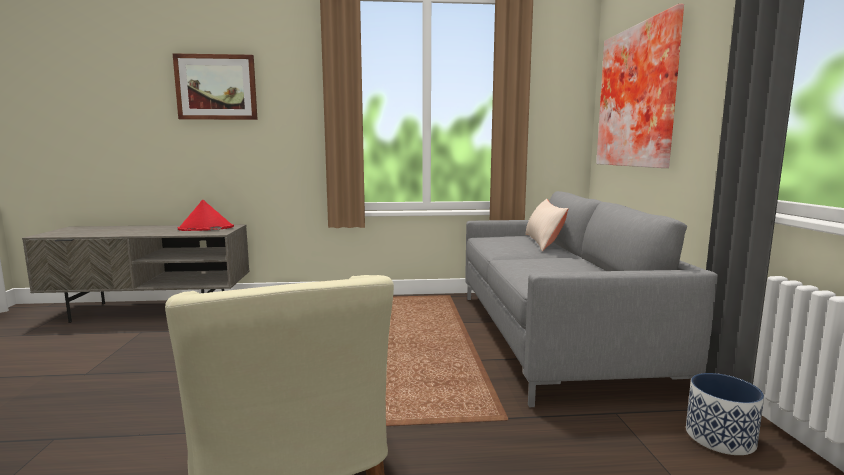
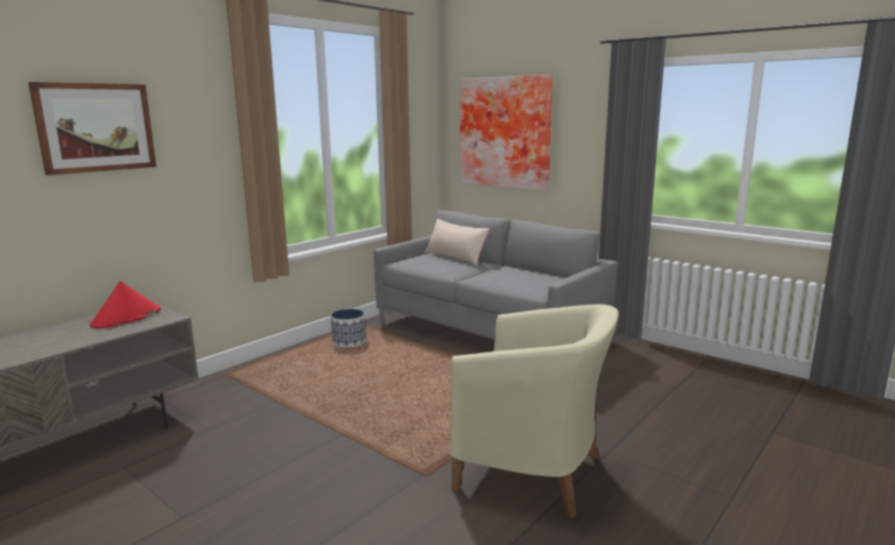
camera: 45 degrees left, 5 degrees up
(720, 438) = (641, 355): planter -> planter (349, 342)

